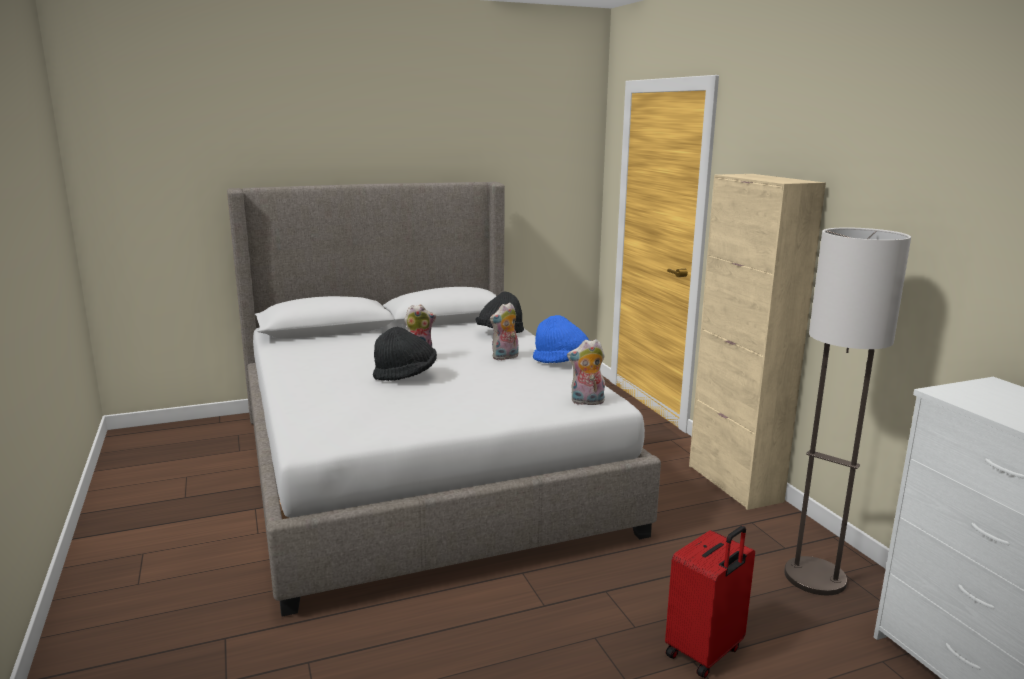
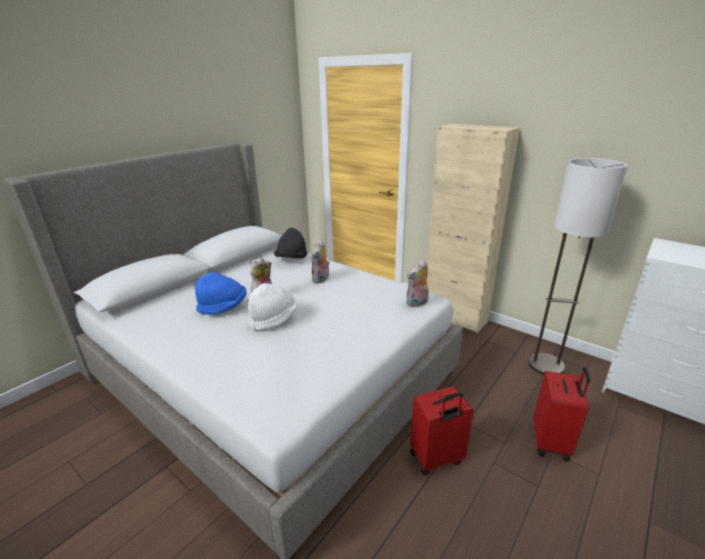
camera: 30 degrees left, 10 degrees up
(405, 375) = (273, 319): black hat -> white hat
(526, 606) = (436, 459): none -> red suitcase
(562, 361) = (361, 273): blue hat -> blue hat (223, 307)

